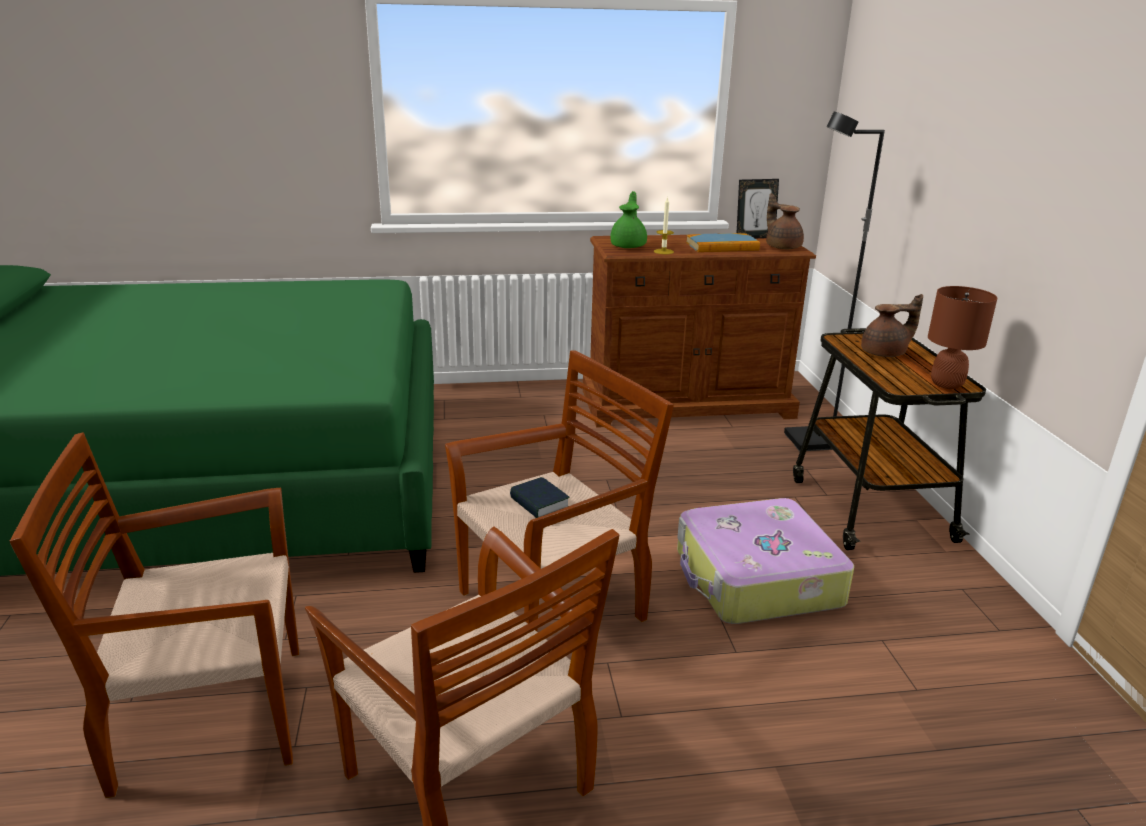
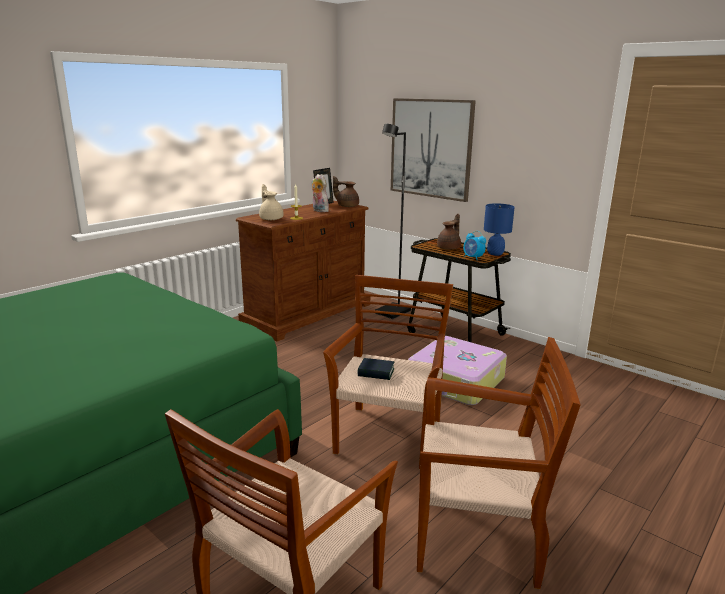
camera: 40 degrees left, 5 degrees down
(629, 246) = (271, 219): green teapot -> beige teapot
(722, 246) = (319, 211): book -> plush toy
(888, 380) = (473, 258): none -> alarm clock
(931, 165) = (431, 148): none -> picture
(944, 385) = (494, 254): brown table lamp -> blue table lamp

